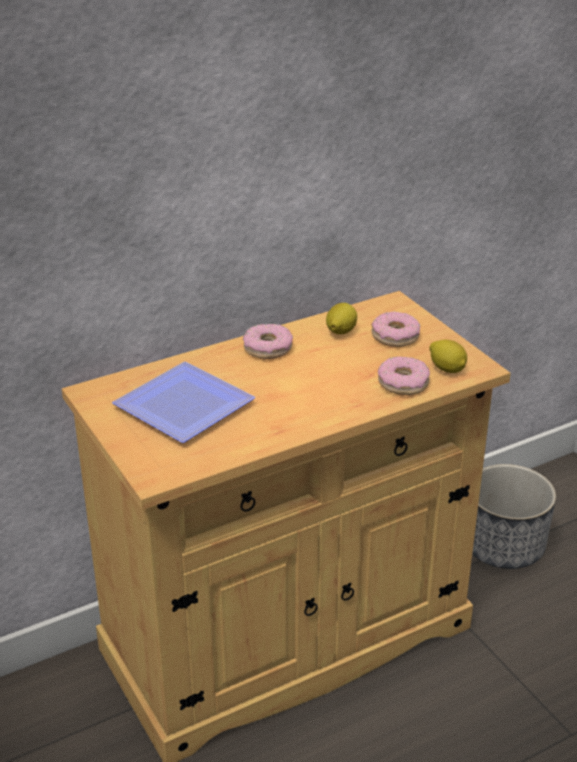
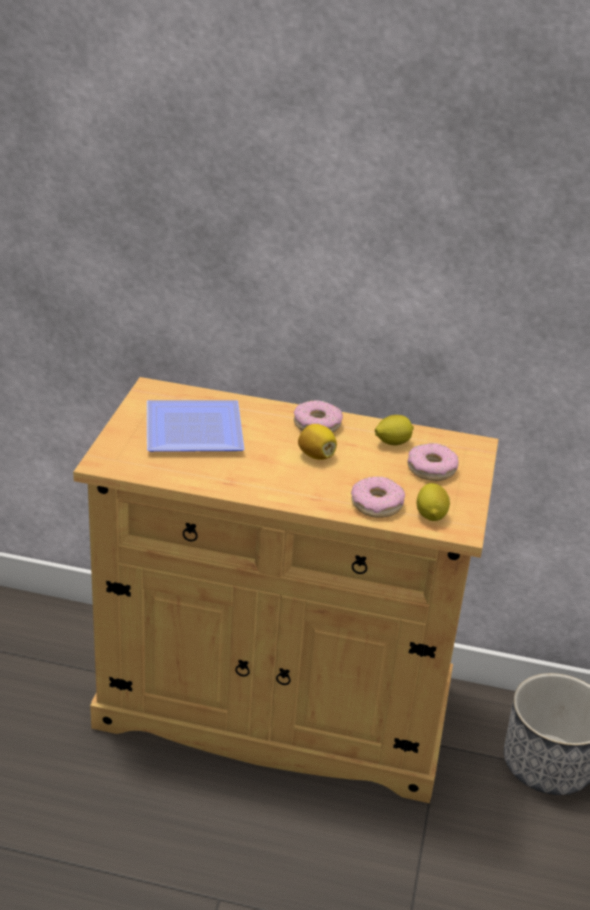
camera: 40 degrees right, 0 degrees up
(306, 372) = (316, 456): none -> lemon

